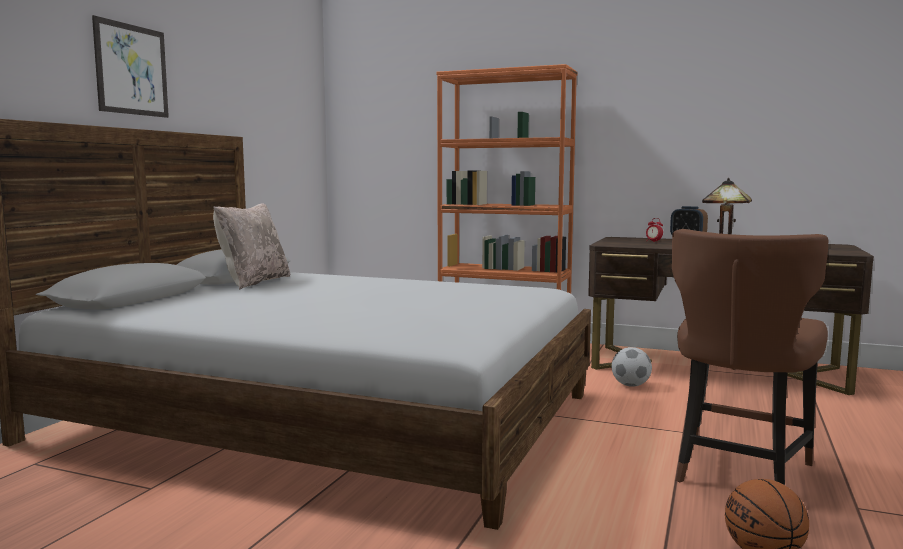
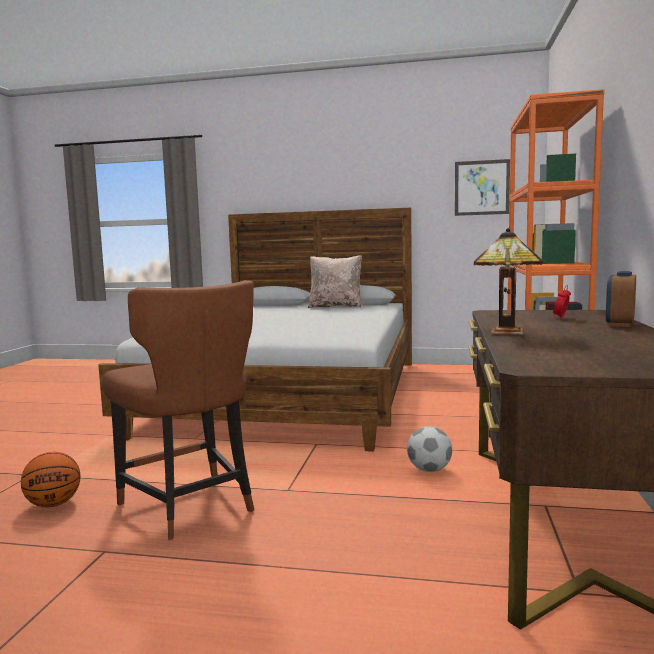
camera: 80 degrees right, 0 degrees up
(131, 70) = (322, 176): picture -> picture (481, 187)
(738, 472) = (190, 507): brown chair -> brown chair turned 150 degrees counterclockwise

